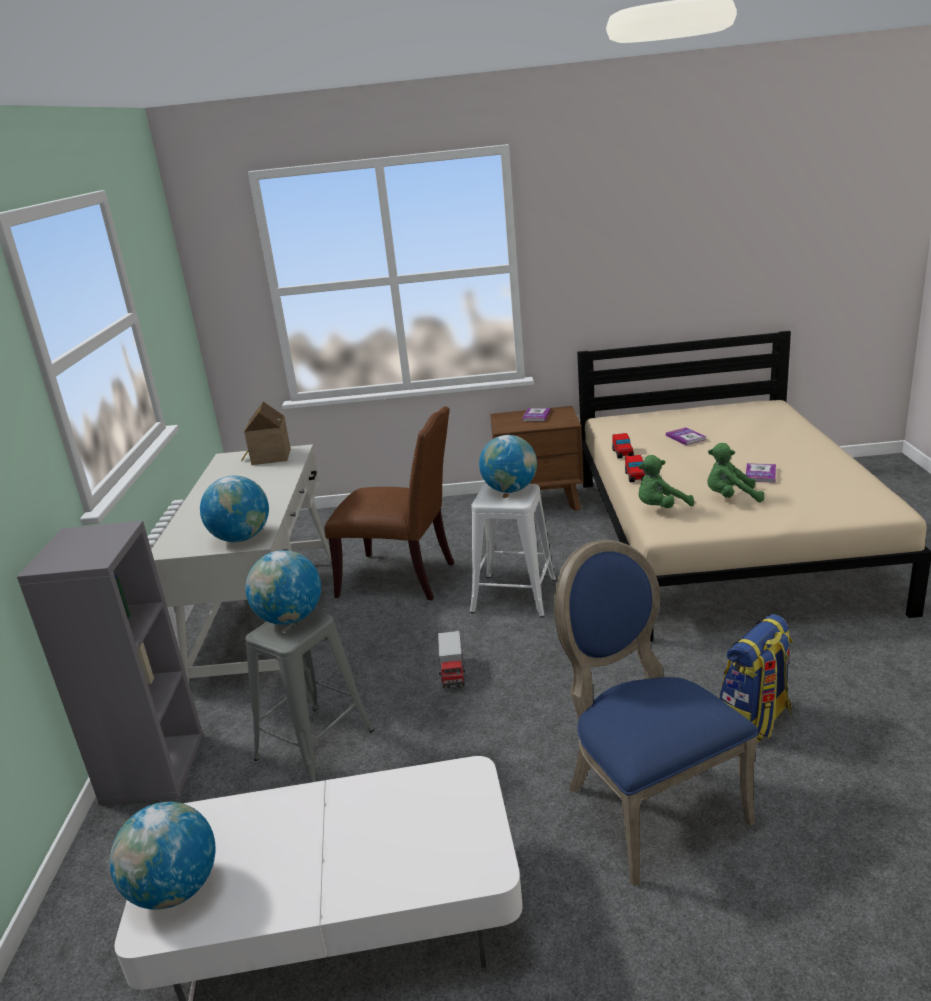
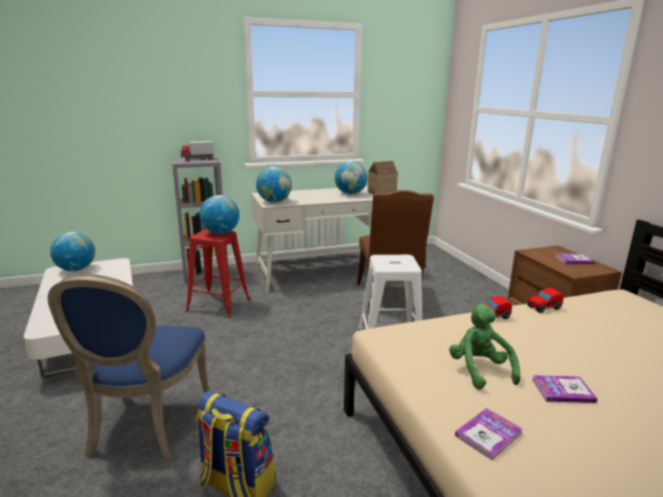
camera: 70 degrees right, 5 degrees down
(314, 745) = (218, 305): grey stool -> red stool
(453, 674) = (285, 333): toy truck -> toy truck (197, 159)
(510, 490) = (402, 262): globe -> globe (350, 194)
(647, 804) = (145, 426): blue chair -> blue chair turned 135 degrees clockwise
(660, 508) = (428, 331): green plush toy -> none
(685, 437) = (628, 339): book -> book (488, 434)

